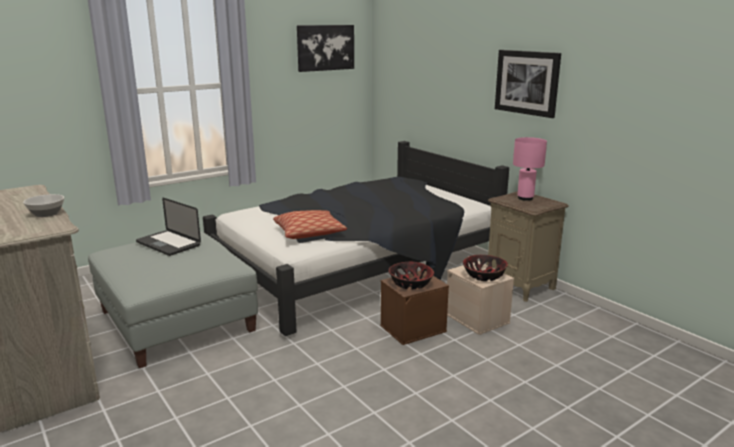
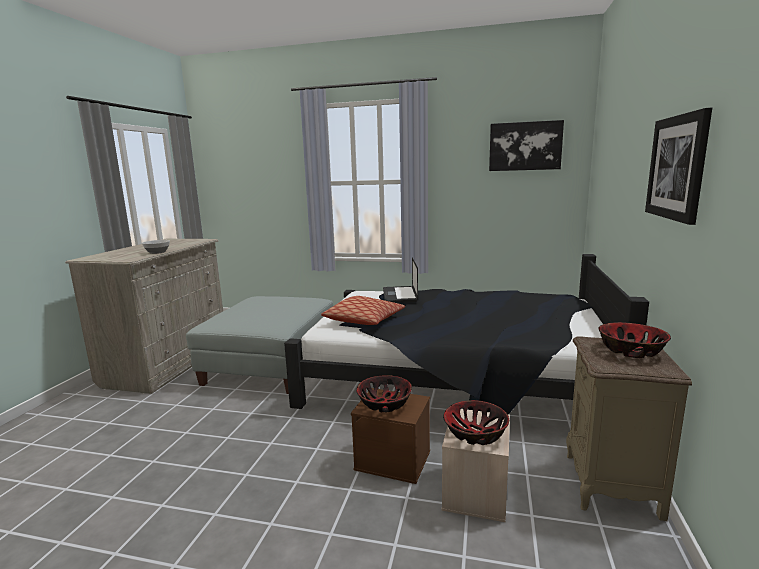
camera: 50 degrees right, 5 degrees down
(168, 244) = (284, 301): laptop -> laptop (399, 295)
(524, 198) = (630, 350): pink table lamp -> bowl

